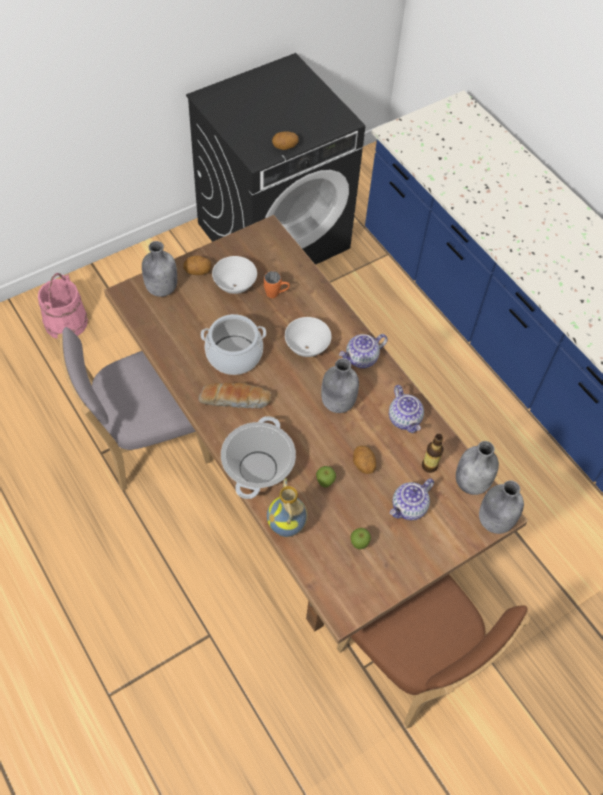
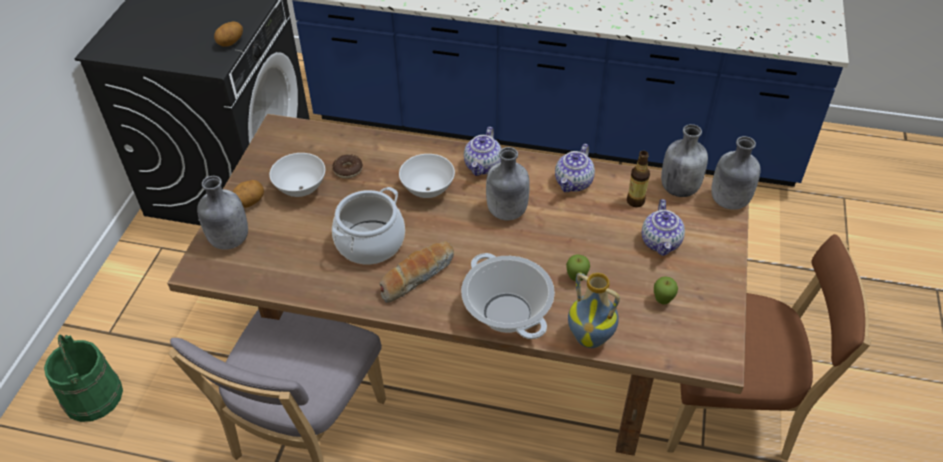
camera: 40 degrees left, 10 degrees down
(65, 322) = (92, 396): pink bucket -> green bucket
(276, 294) = (348, 170): orange mug -> donut
(363, 465) = (587, 240): potato -> none
(405, 419) = (574, 183): teapot -> teapot turned 90 degrees clockwise

